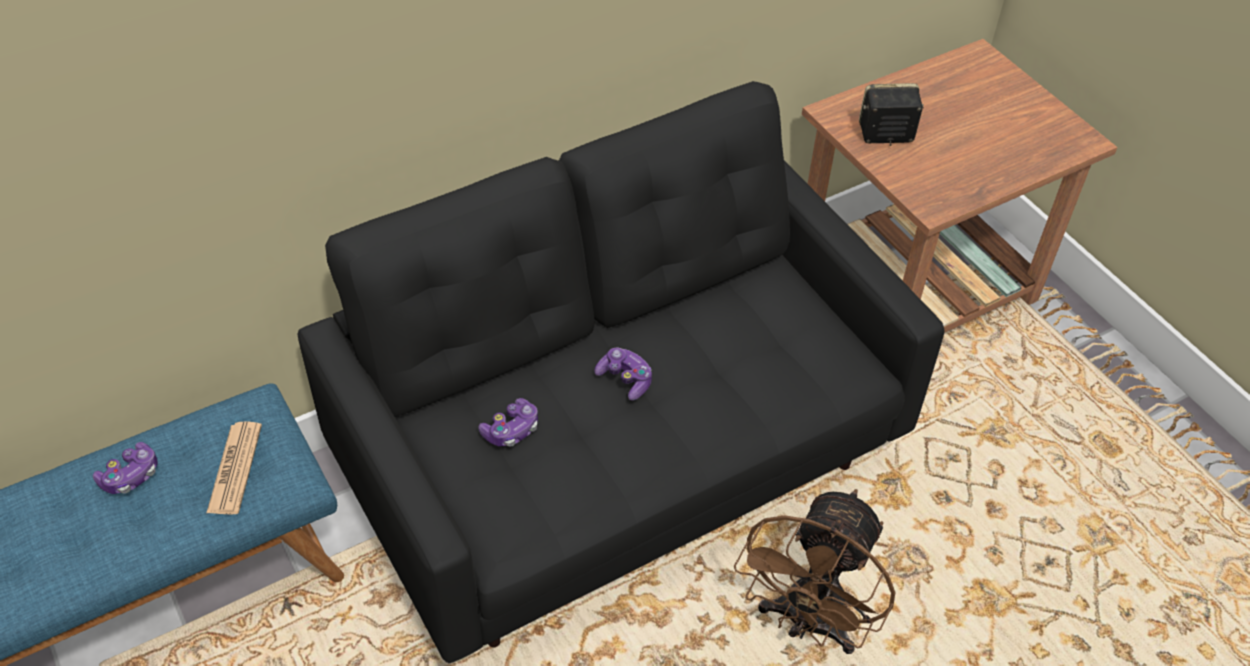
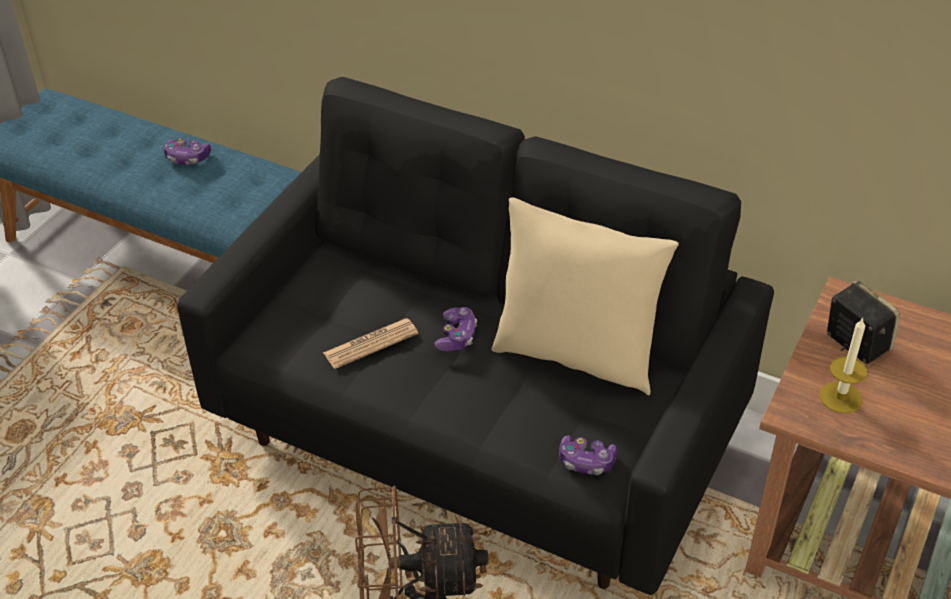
camera: 60 degrees right, 5 degrees down
(235, 469) = (225, 195): newspaper -> newspaper (371, 344)
(511, 430) = (356, 300): game controller -> game controller (586, 461)
(712, 311) = (576, 354): none -> beige pillow
(934, 174) = (840, 397): none -> candle

